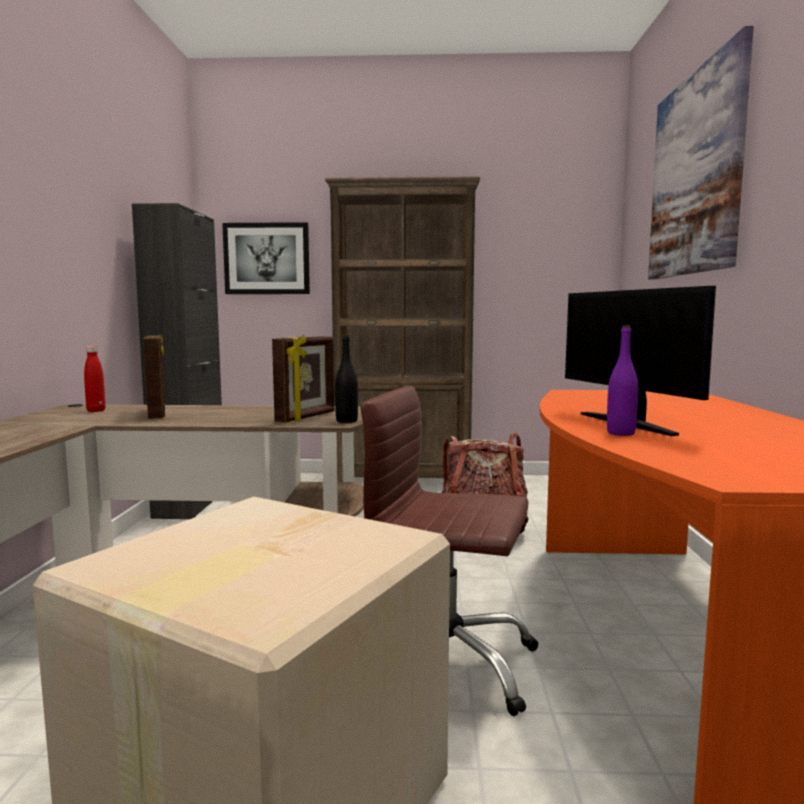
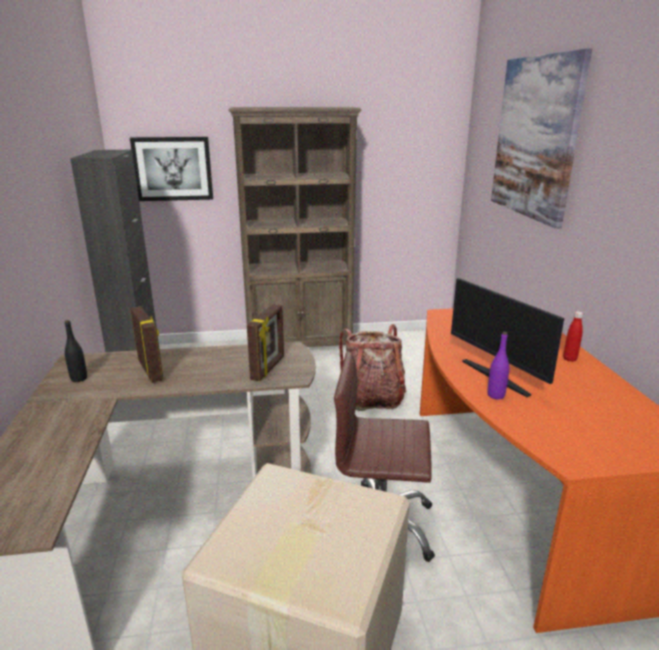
camera: 10 degrees left, 15 degrees up
(96, 411) = (97, 368): red bottle -> red bottle (569, 359)
(346, 421) = (301, 373): black bottle -> black bottle (79, 378)

